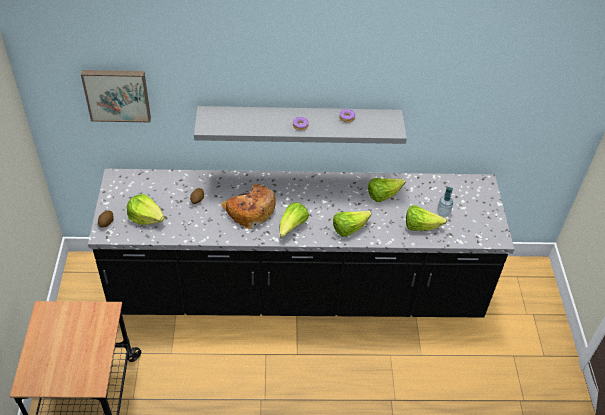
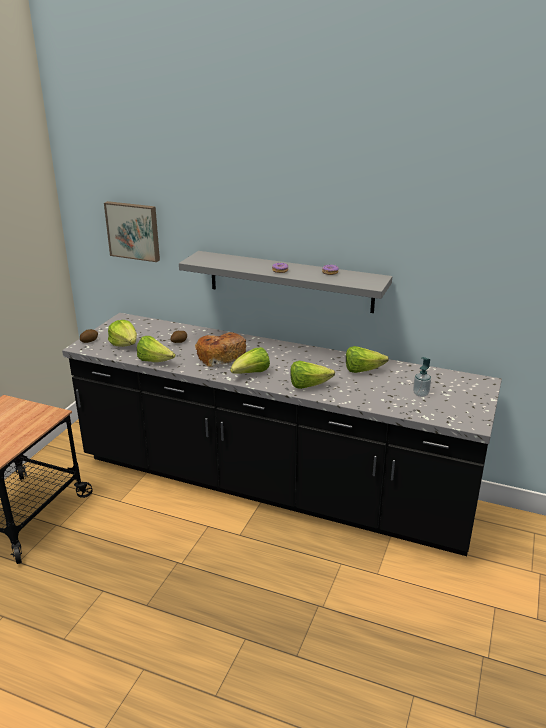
camera: 25 degrees right, 20 degrees down
(420, 226) = (387, 398): lettuce -> lettuce (155, 361)

